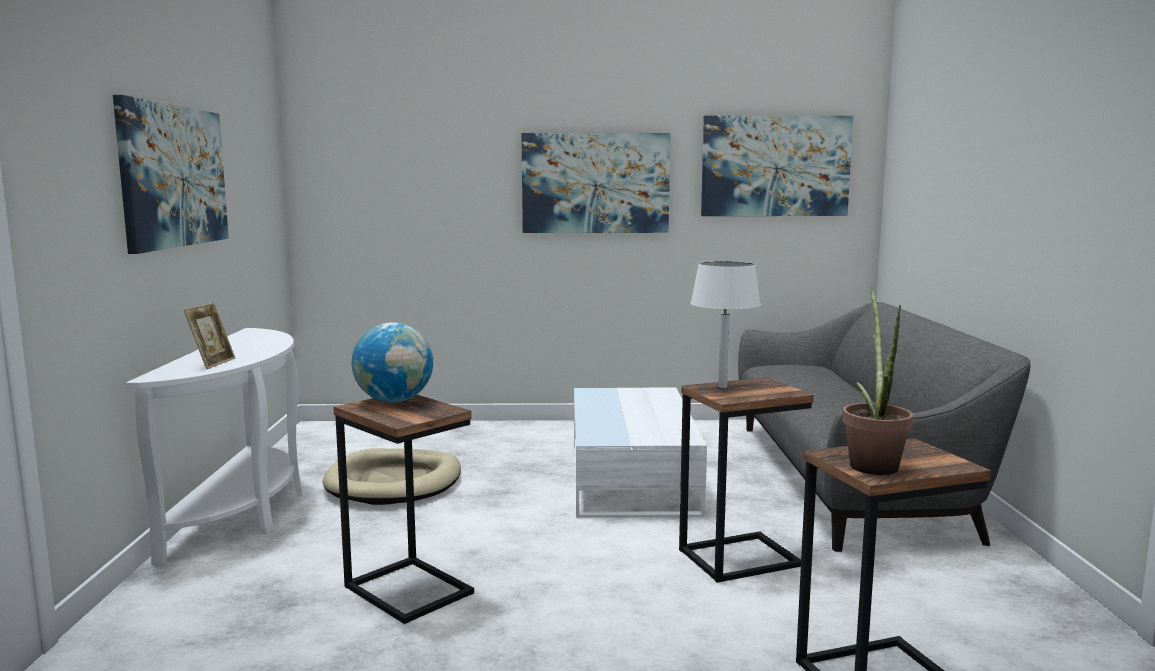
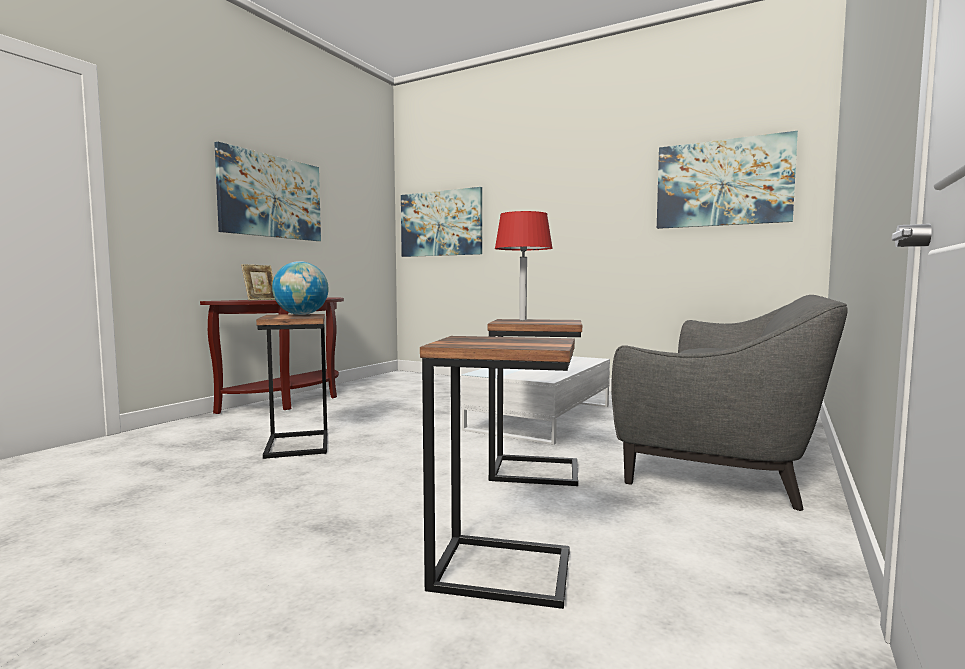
camera: 30 degrees right, 5 degrees down
(244, 512) = (293, 400): white console table -> brown console table
(394, 482) = (391, 399): beige dog bed -> none
(595, 183) = (576, 208): picture -> picture (441, 223)
(722, 387) = (522, 320): white table lamp -> red table lamp
(872, 463) = (472, 341): potted plant -> none

